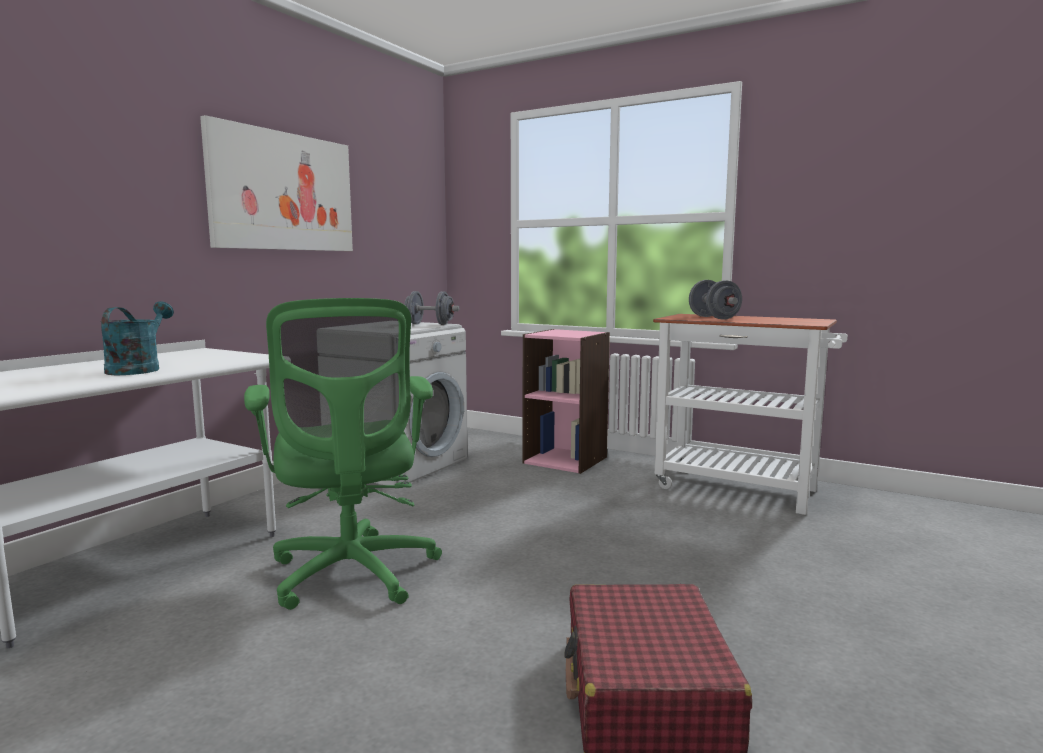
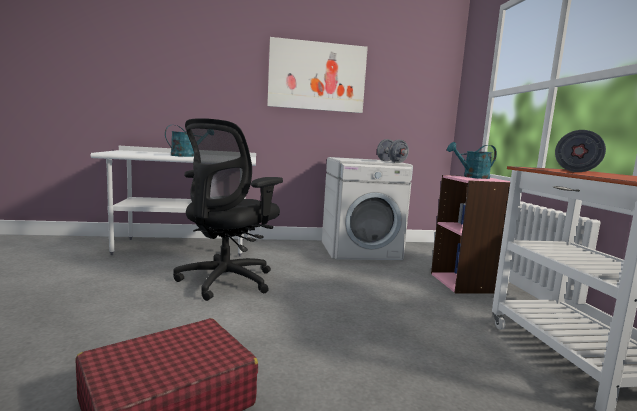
camera: 50 degrees right, 0 degrees up
(350, 567) = (229, 278): green office chair -> black office chair
(555, 332) = (472, 177): none -> turquoise watering can

